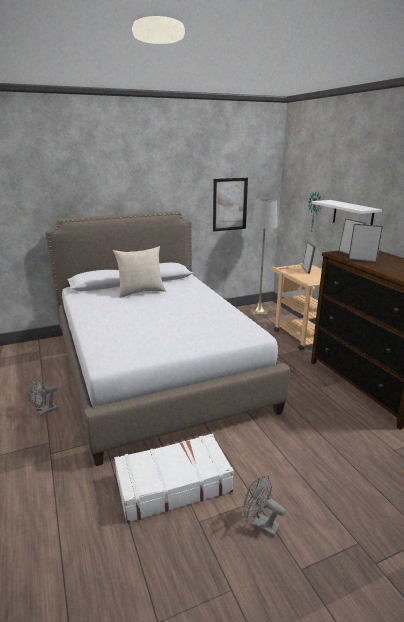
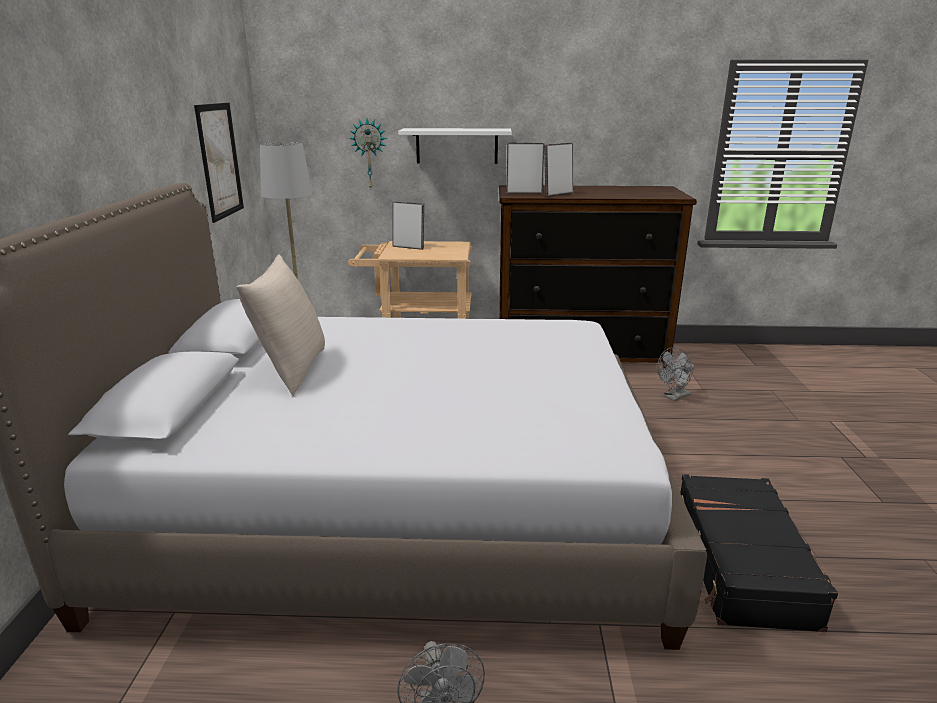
camera: 65 degrees left, 0 degrees up
(173, 484) = (740, 563): white suitcase -> black suitcase
(260, 524) = (818, 508): grey fan -> grey fan (674, 397)

